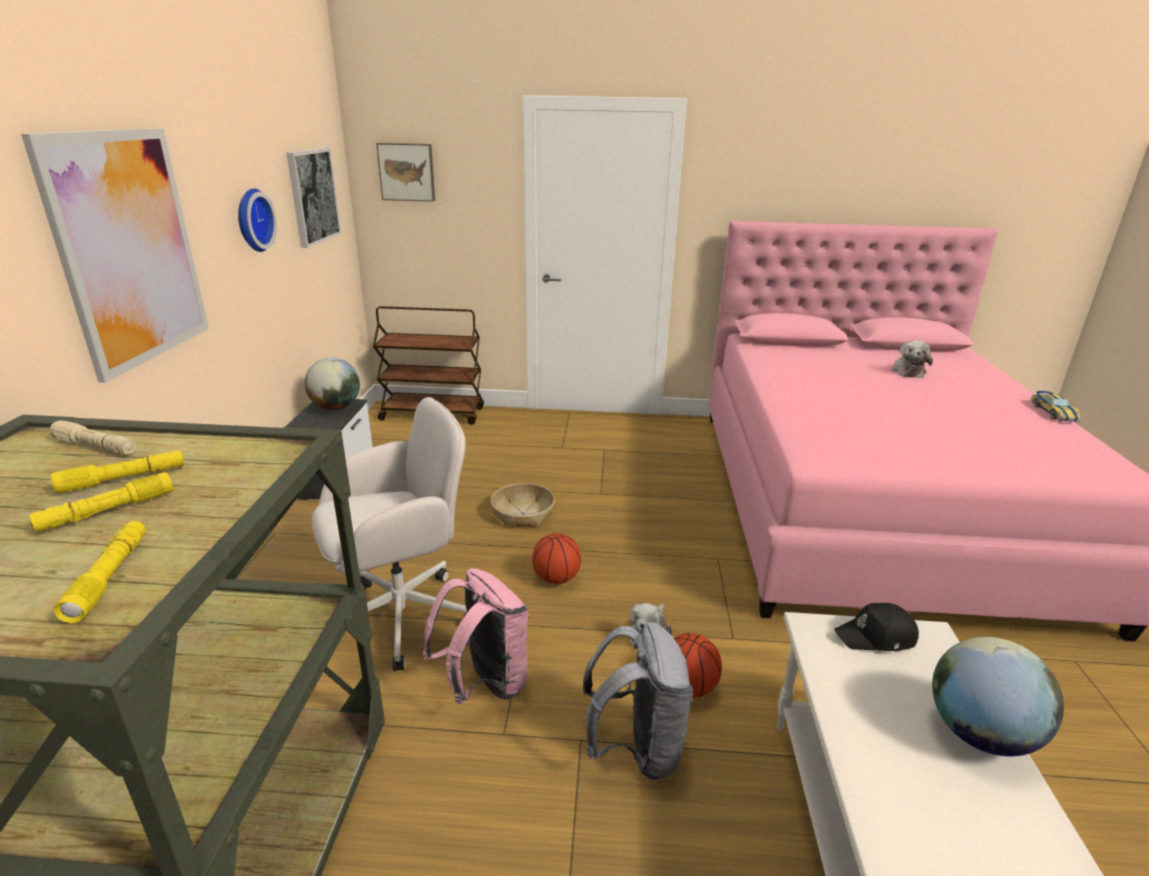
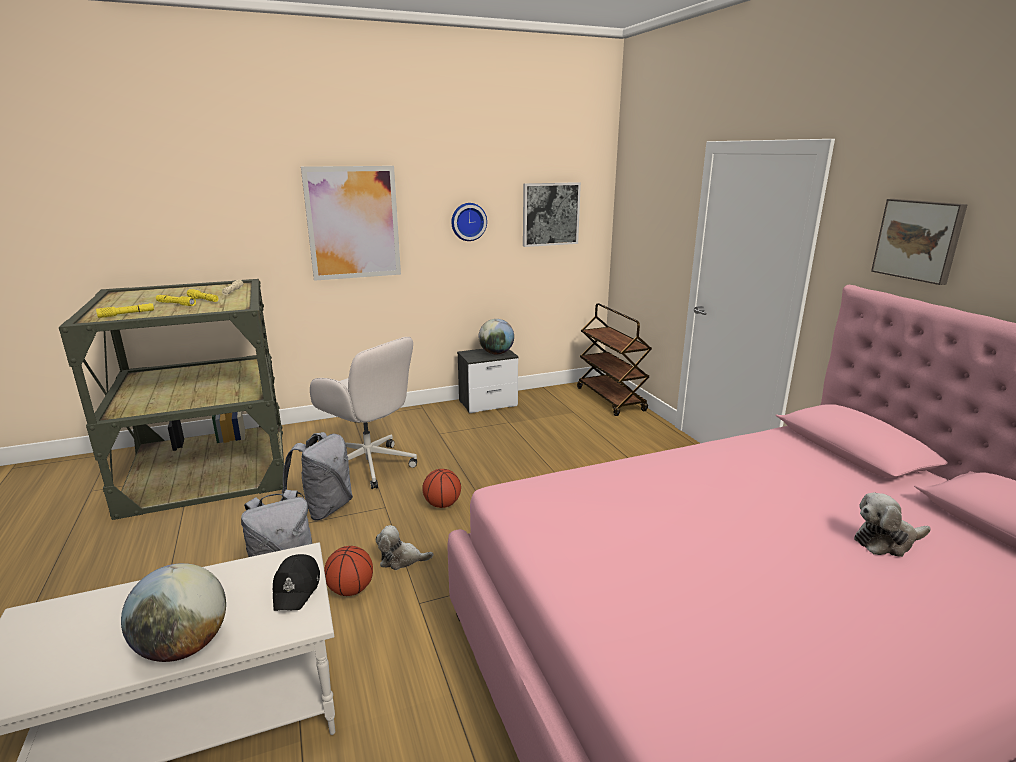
camera: 65 degrees right, 5 degrees down
(407, 172) = (638, 204): picture -> picture (919, 240)
(484, 683) = (324, 509): pink backpack -> grey backpack
(523, 514) = (511, 470): basket -> none
(876, 637) = (297, 588): black cap -> black cap turned 150 degrees counterclockwise
(1053, 412) = (919, 699): toy car -> none

